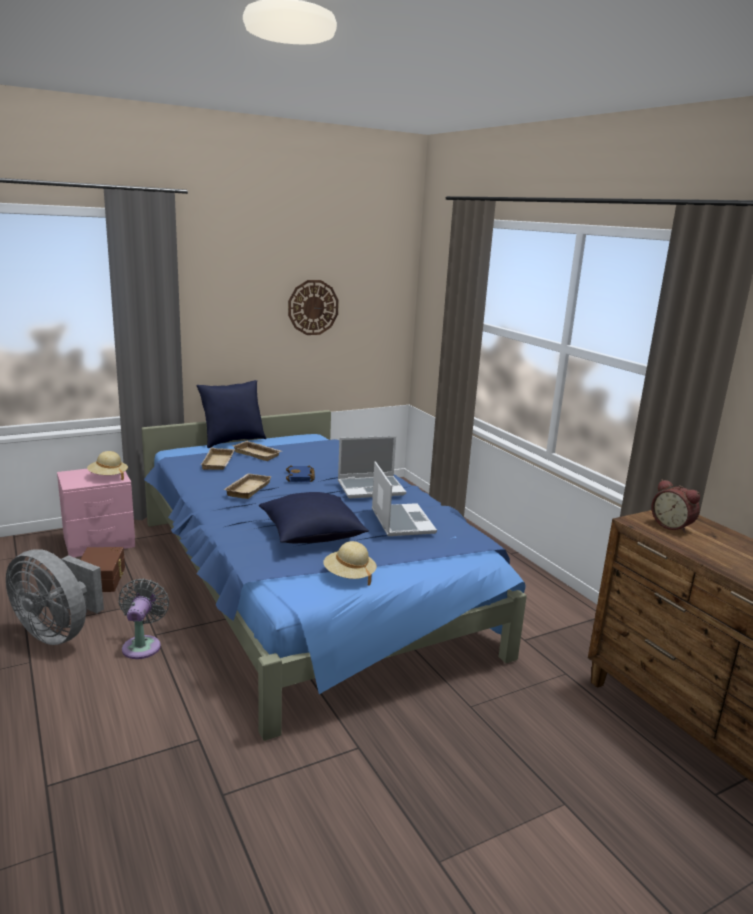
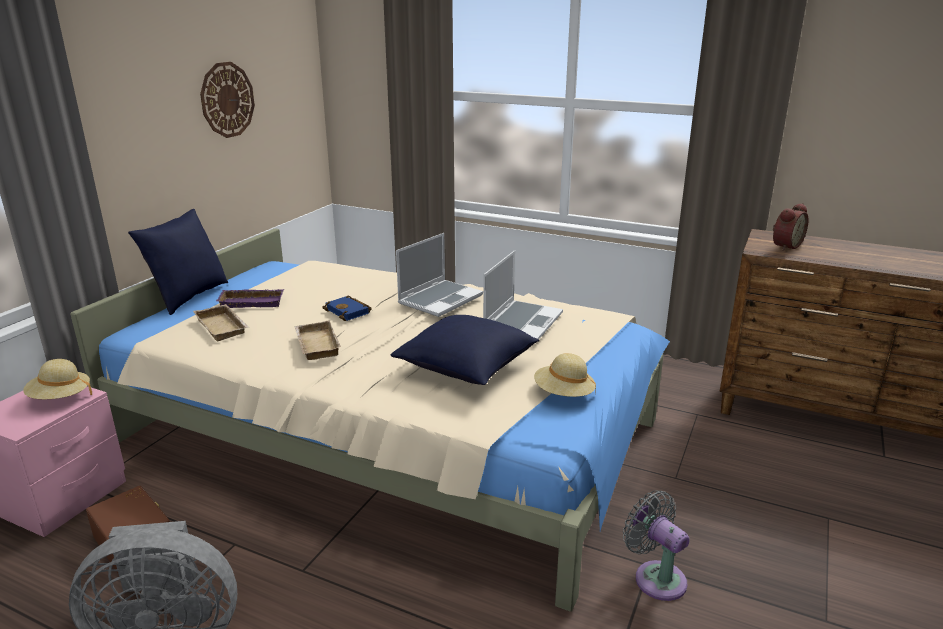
camera: 35 degrees left, 5 degrees up
(143, 645) = (305, 590): grey fan -> grey fan (656, 577)
(258, 454) = (253, 302): beige tray -> purple tray
(306, 584) = (392, 434): blue bed -> beige bed
(401, 521) = (522, 322): laptop -> laptop turned 75 degrees clockwise
(672, 526) = (784, 246): alarm clock -> alarm clock turned 60 degrees counterclockwise

